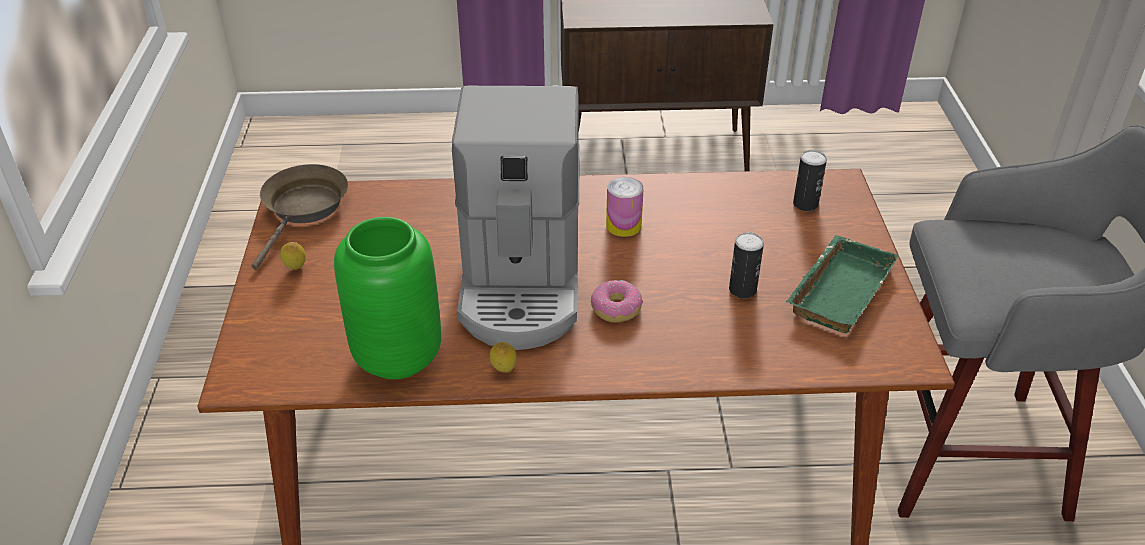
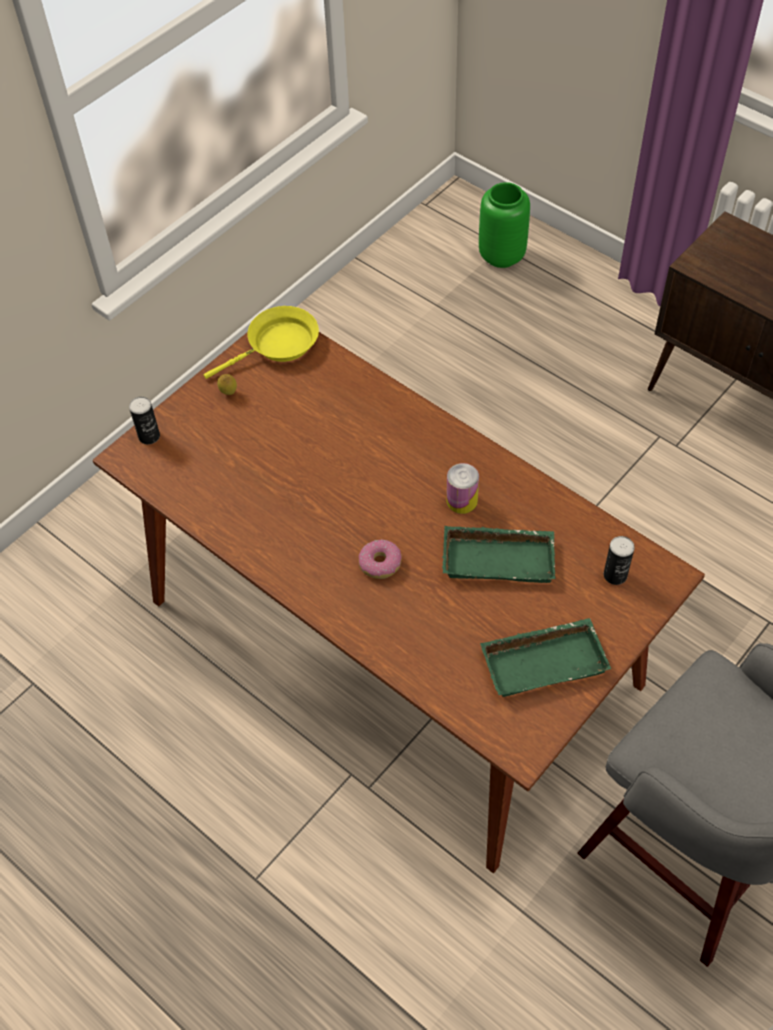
camera: 45 degrees right, 15 degrees up
(304, 209) = (278, 345): brown frying pan -> yellow frying pan
(398, 355) = (221, 502): green vase -> green vase (502, 255)
(504, 370) = (266, 558): lemon -> none
(522, 282) = (346, 500): coffee machine -> none
(707, 244) = (499, 557): none -> green tray
(742, 290) = (478, 611): can -> can (149, 436)

